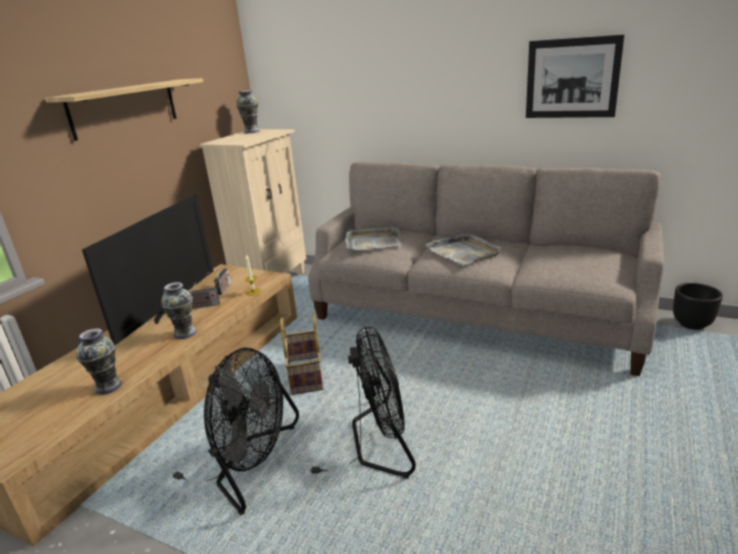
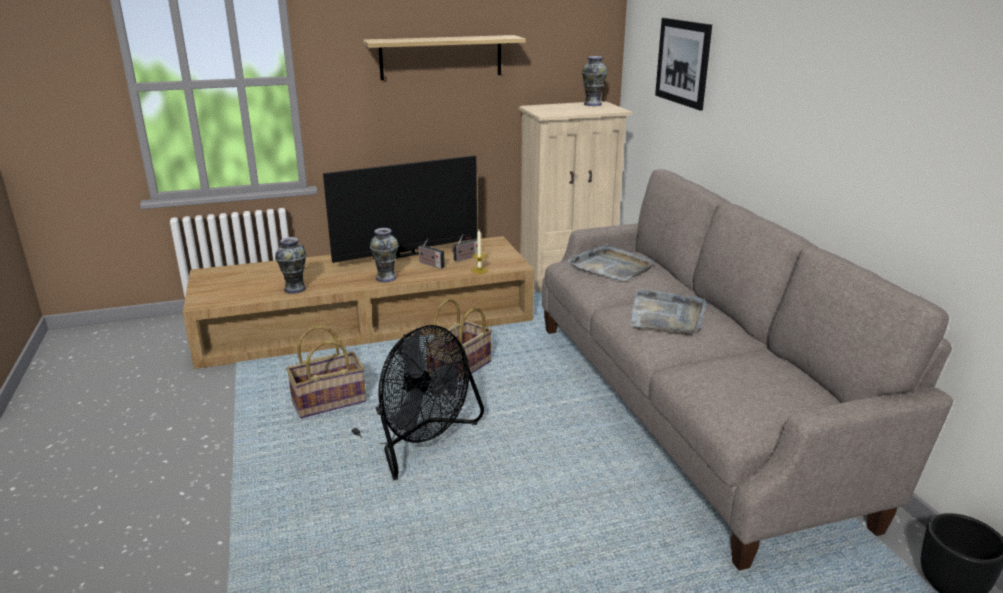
camera: 45 degrees right, 0 degrees up
(246, 467) = (329, 401): black fan -> basket
(572, 78) = (897, 130): picture -> picture (682, 62)

